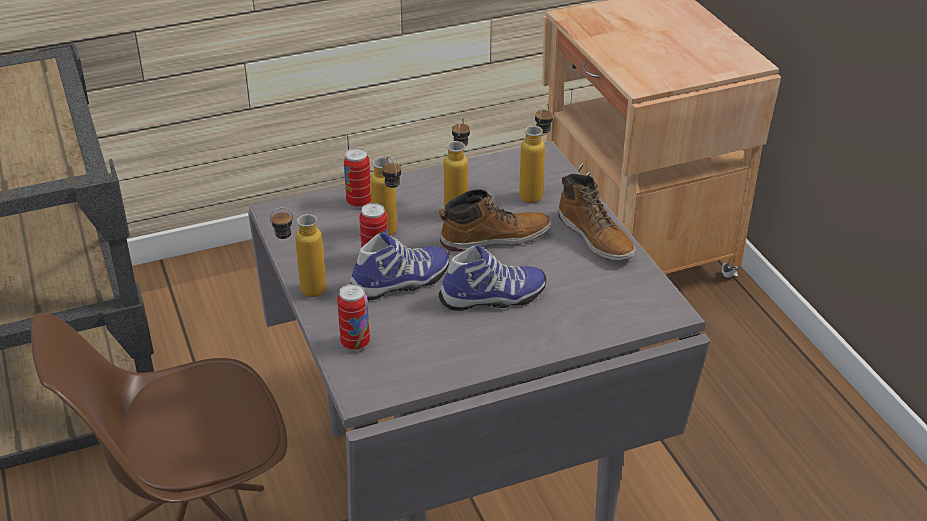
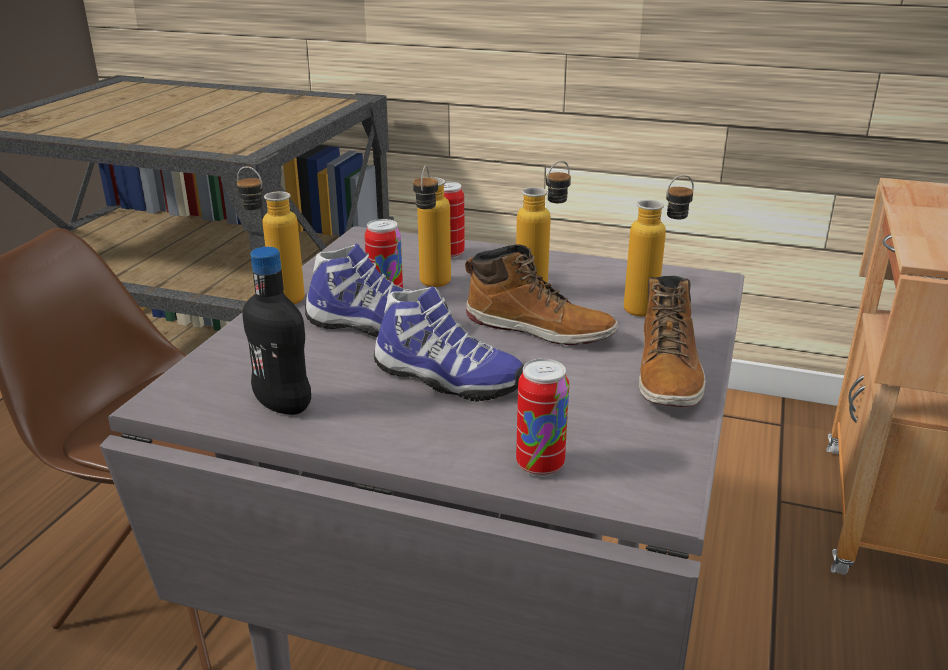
camera: 40 degrees right, 10 degrees down
(355, 343) = (241, 355): can -> can (540, 465)
(433, 360) = (283, 405): none -> black bottle

